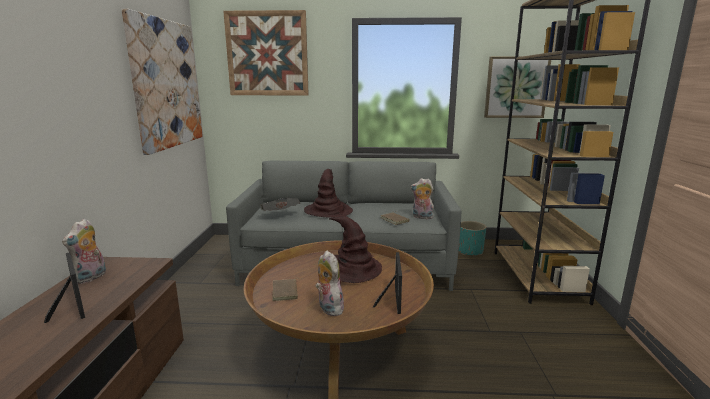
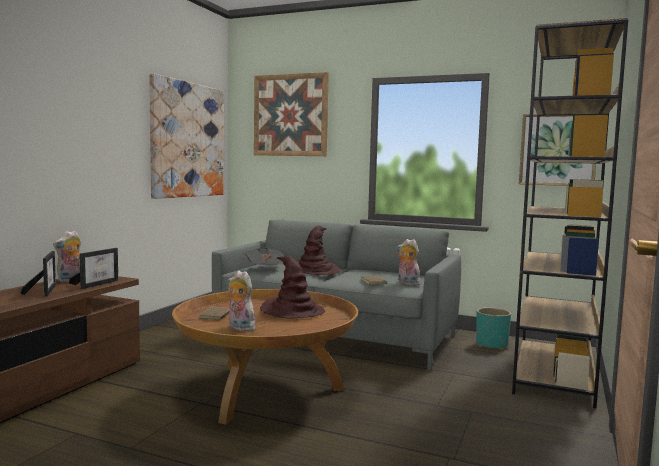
camera: 20 degrees right, 10 degrees down
(328, 308) = (239, 328): plush toy -> plush toy turned 45 degrees counterclockwise
(392, 298) = (303, 331): picture frame -> picture frame (97, 284)

